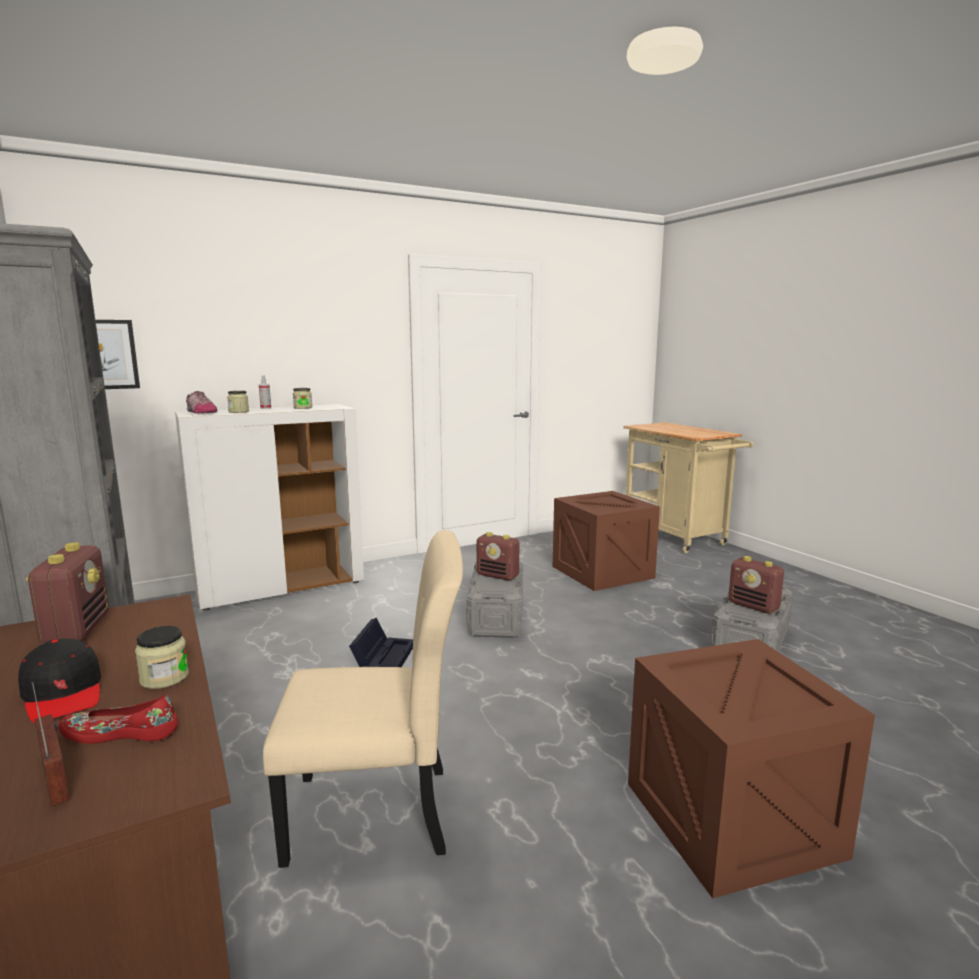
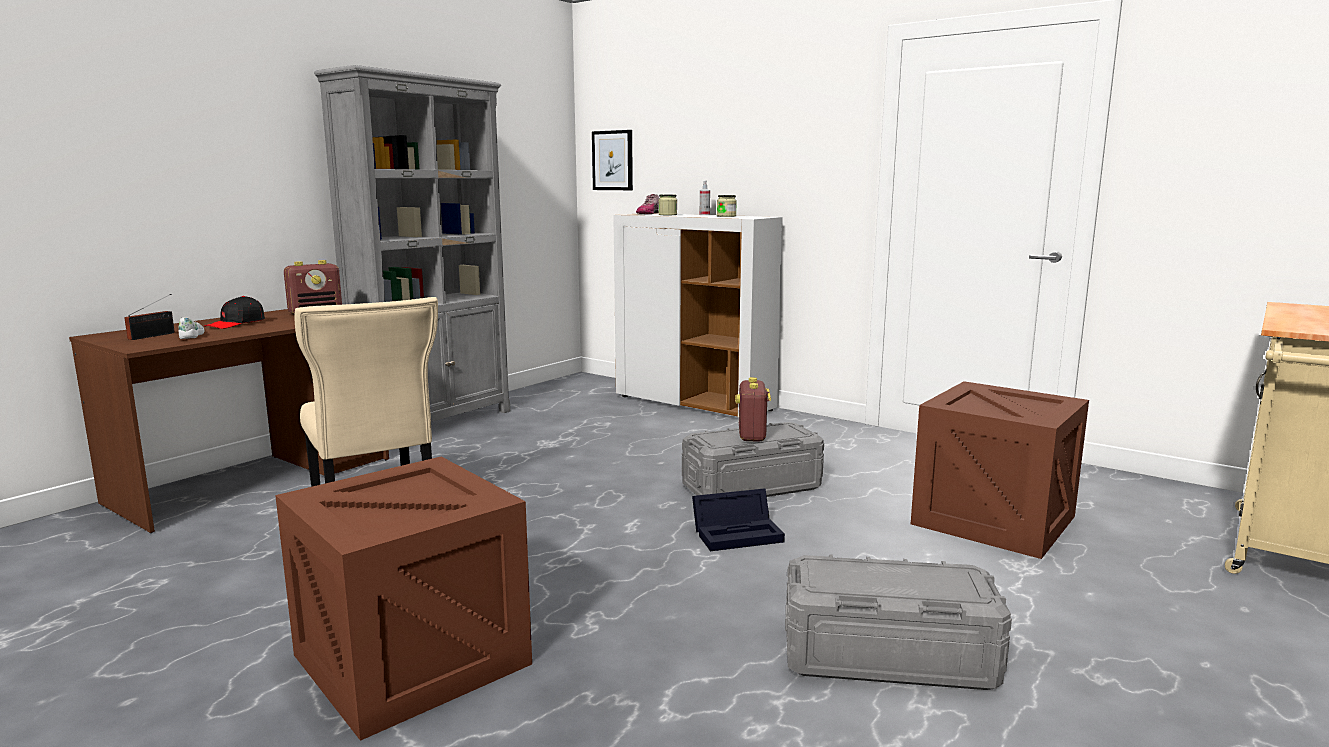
camera: 65 degrees right, 0 degrees up
(121, 732) = (192, 335): red shoe -> white shoe
(164, 678) = (253, 330): jar -> none
(383, 656) = (604, 463): black storage box -> black storage box (739, 533)
(754, 606) = (857, 579): radio -> none

